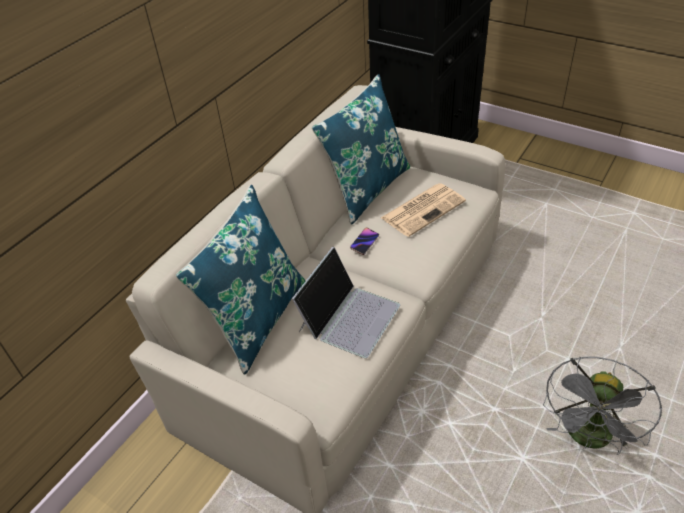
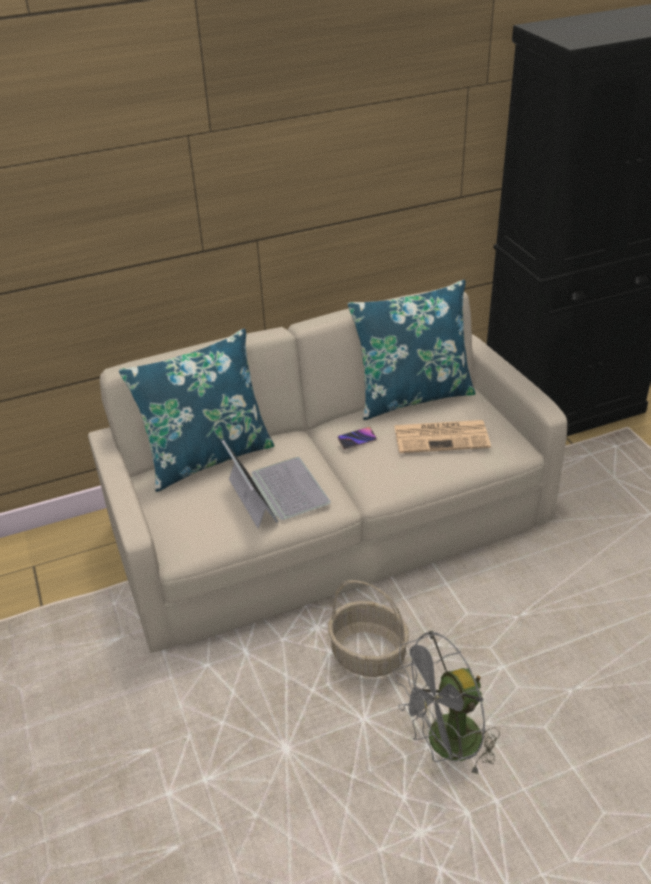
camera: 35 degrees right, 5 degrees down
(349, 316) = (276, 491): laptop -> laptop turned 90 degrees counterclockwise
(476, 408) = (367, 655): none -> basket

